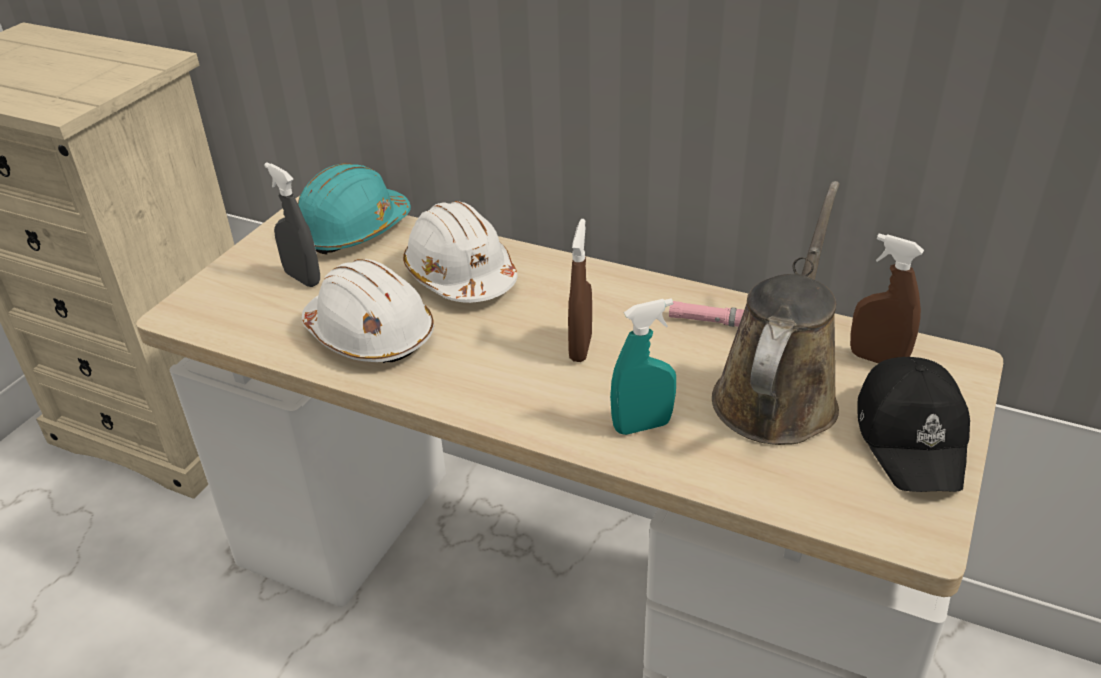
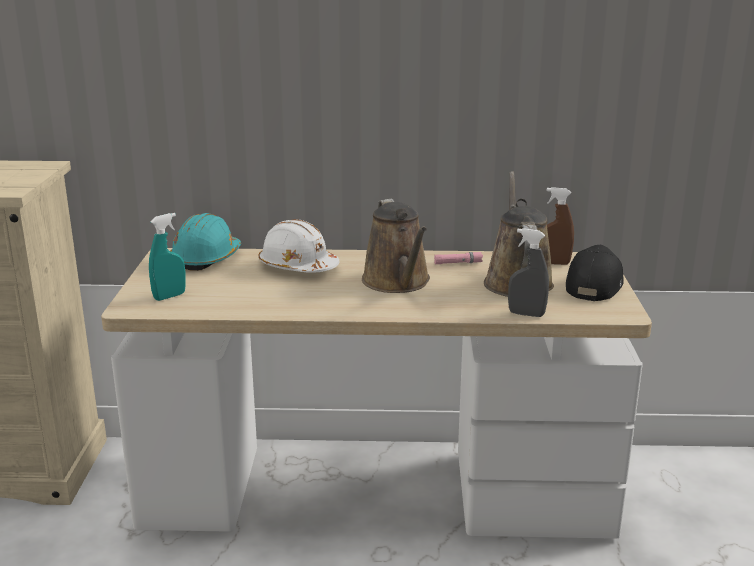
camera: 25 degrees left, 15 degrees down
(302, 278) = (196, 282): grey spray bottle -> grey spray bottle (526, 314)
(370, 334) = (268, 297): white hard hat -> none
(580, 347) = (398, 282): brown spray bottle -> brown watering can
(642, 426) = (460, 303): turquoise spray bottle -> turquoise spray bottle (169, 296)
(912, 436) = (593, 285): black cap -> black cap turned 135 degrees counterclockwise

